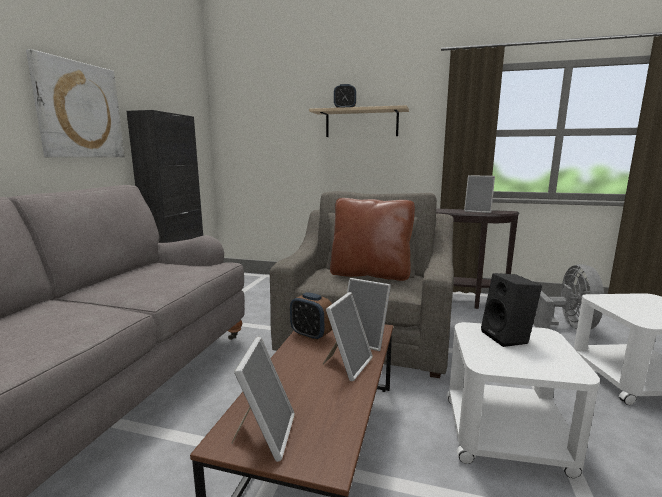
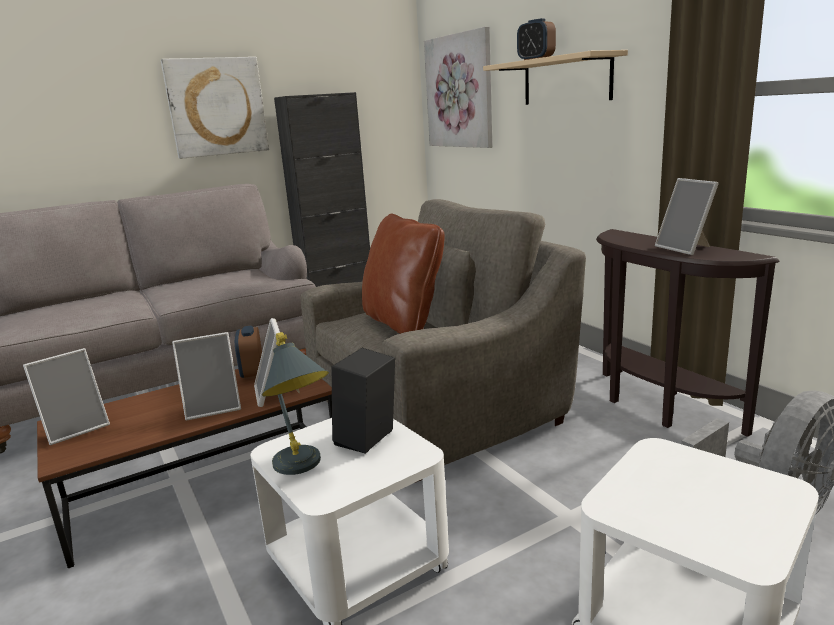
camera: 45 degrees right, 5 degrees up
(257, 126) = (459, 91): none -> picture
(528, 365) = (303, 470): none -> grey table lamp

